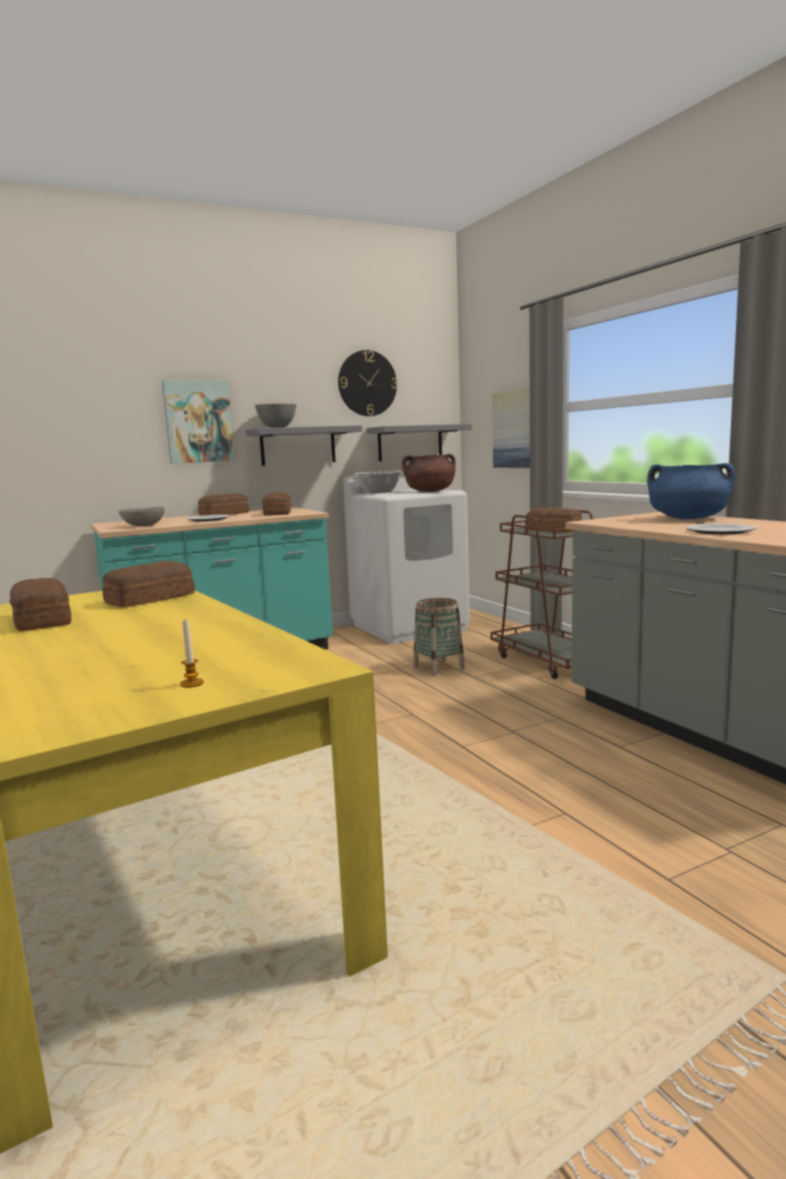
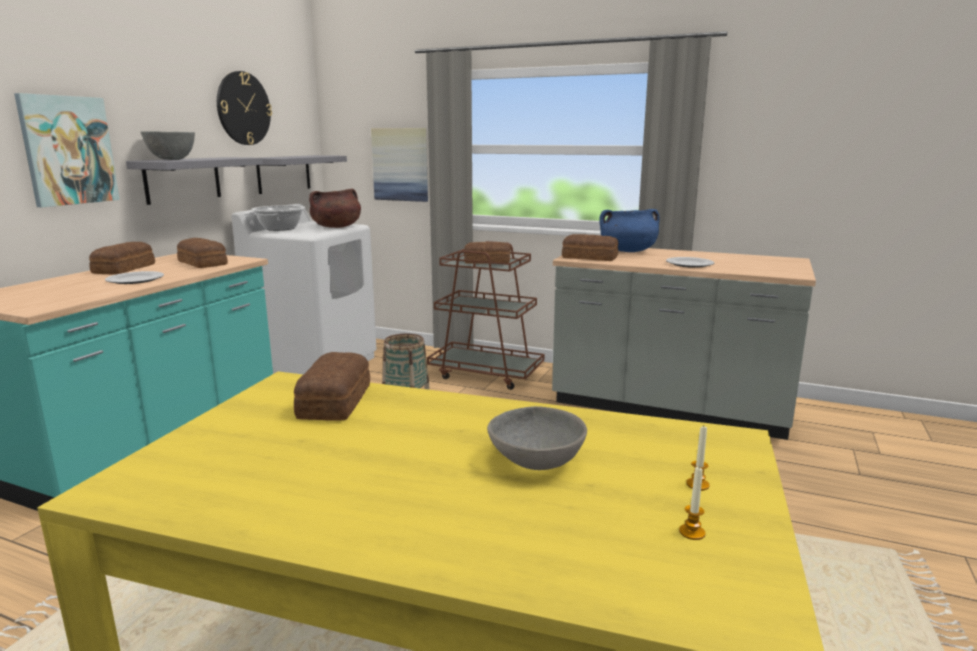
camera: 40 degrees left, 5 degrees up
(41, 620) = (290, 463): bread -> bread (590, 258)
(97, 702) = (692, 532): none -> candle
(144, 526) = (64, 298): grey bowl -> grey bowl (535, 460)

